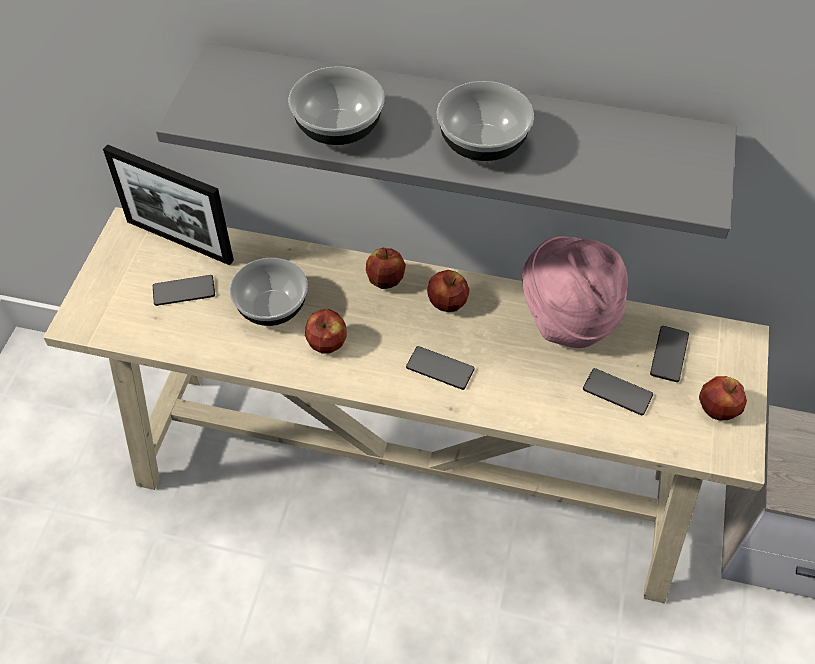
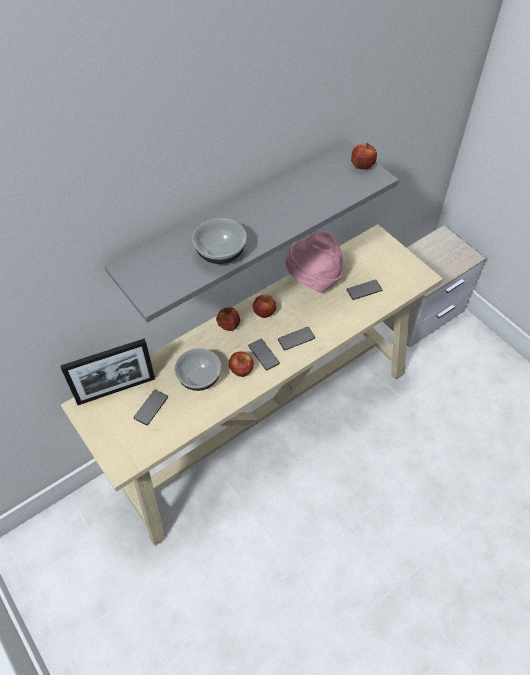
camera: 50 degrees left, 0 degrees up
(483, 143) = (281, 214): bowl -> none
(669, 354) = (362, 261): phone -> phone (263, 355)
(717, 408) = (399, 266): apple -> apple (362, 166)

